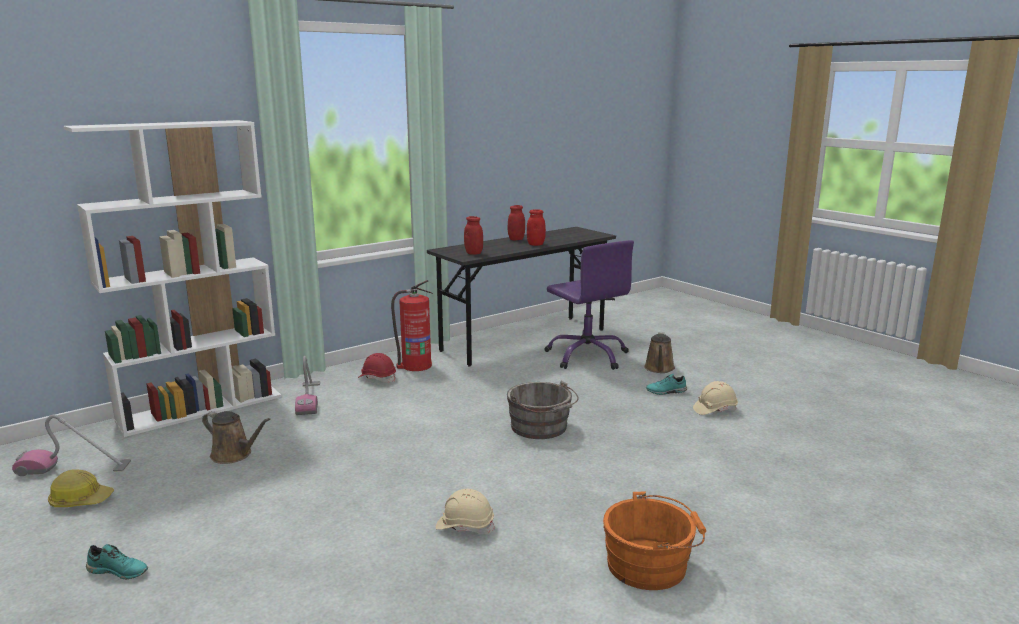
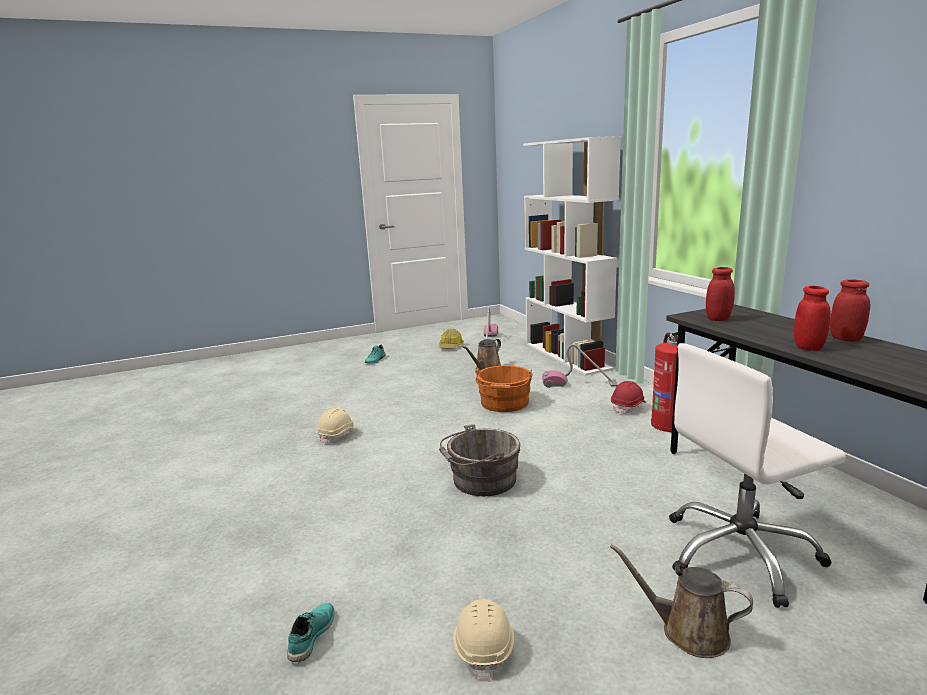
camera: 105 degrees right, 0 degrees up
(587, 356) = (740, 554): purple office chair -> white office chair
(651, 565) = (218, 500): orange bucket -> orange bucket (504, 404)
(666, 392) = (570, 608): turquoise shoe -> turquoise shoe (311, 636)

